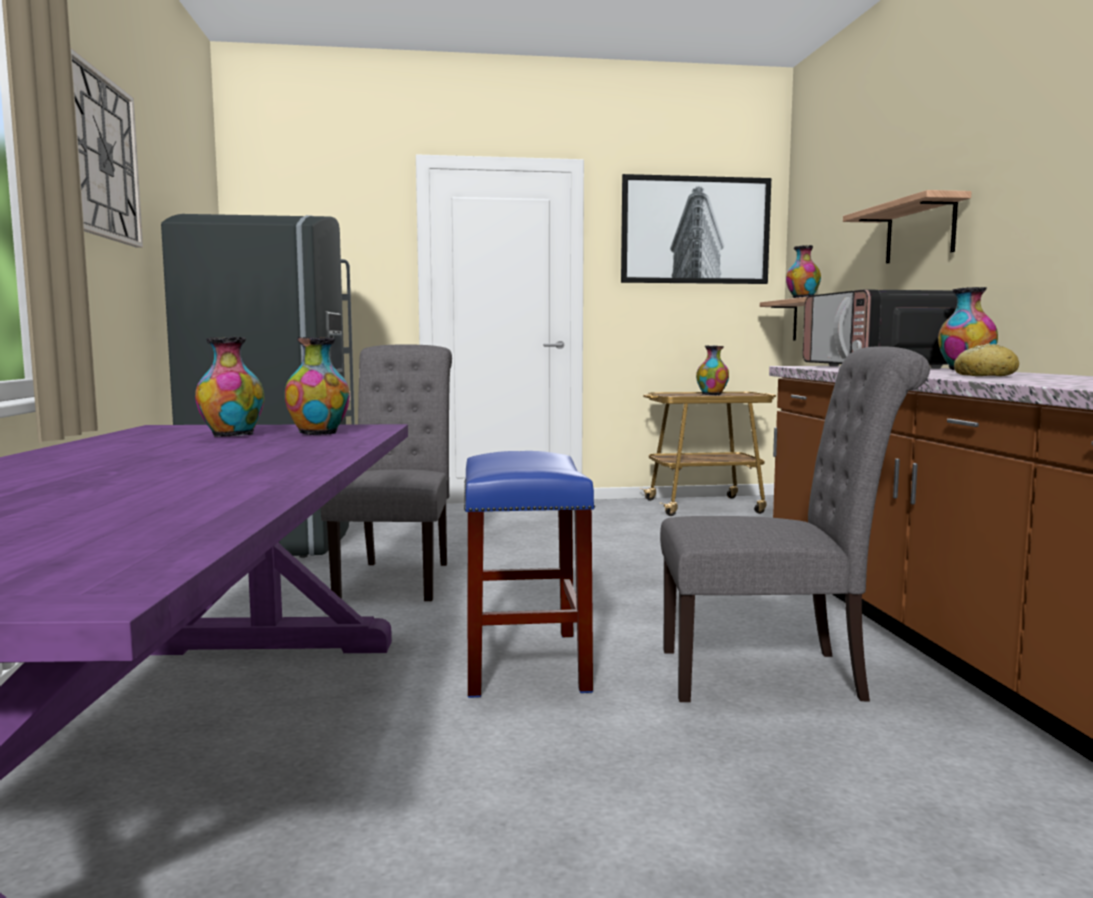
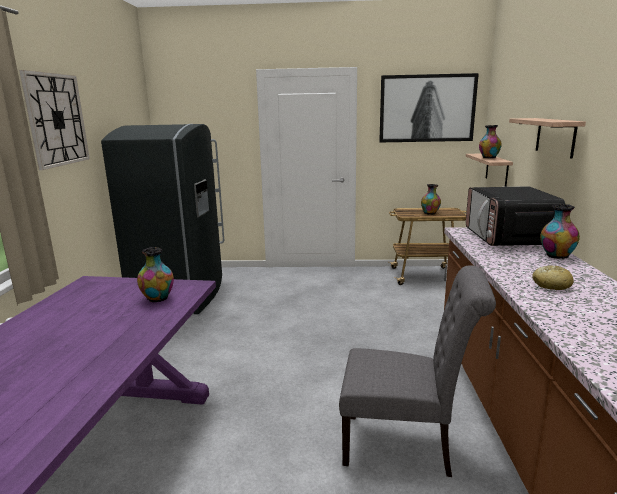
camera: 10 degrees right, 10 degrees up
(232, 435) = (112, 300): vase -> none
(398, 578) = (231, 336): grey chair -> none
(526, 663) = (272, 421): blue stool -> none

